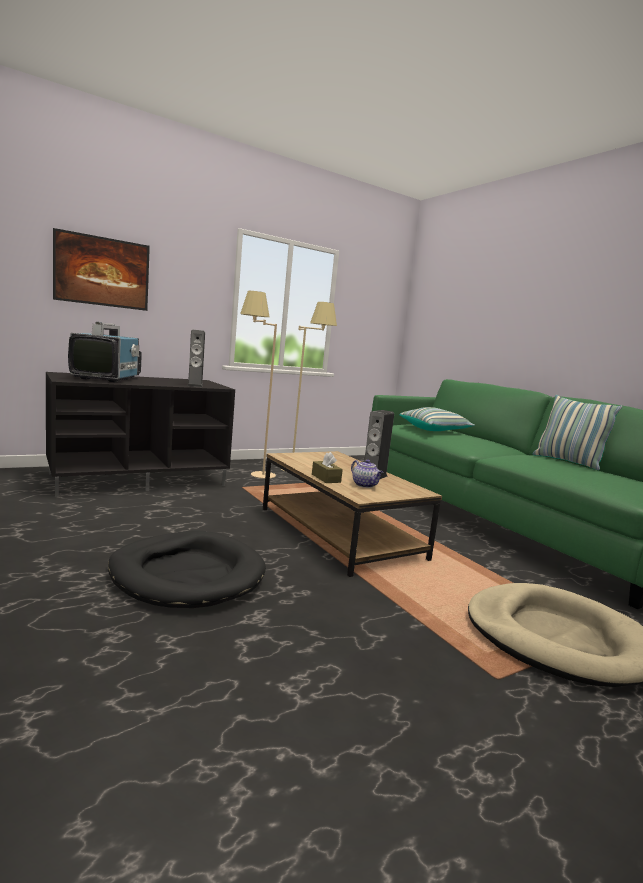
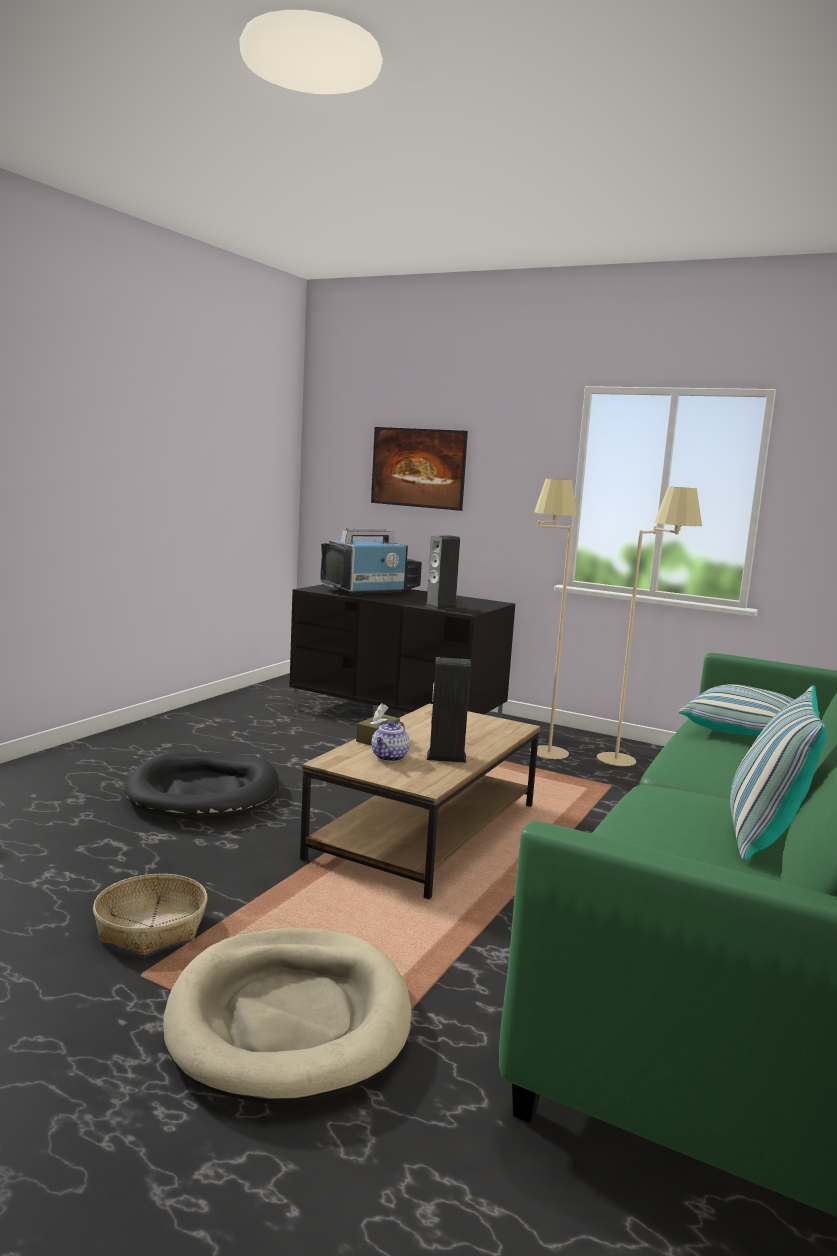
camera: 60 degrees right, 0 degrees up
(422, 657) = (150, 927): none -> basket

